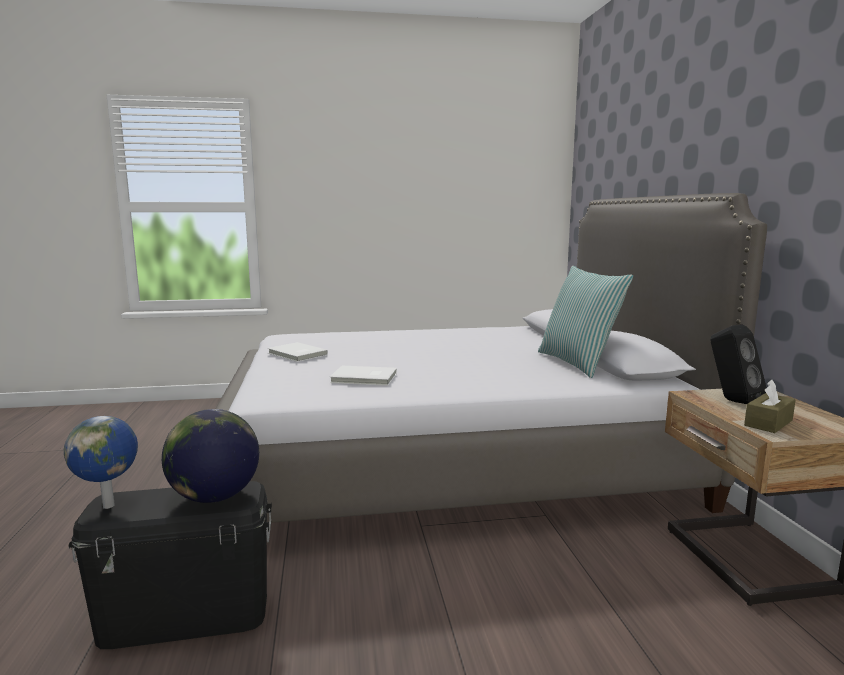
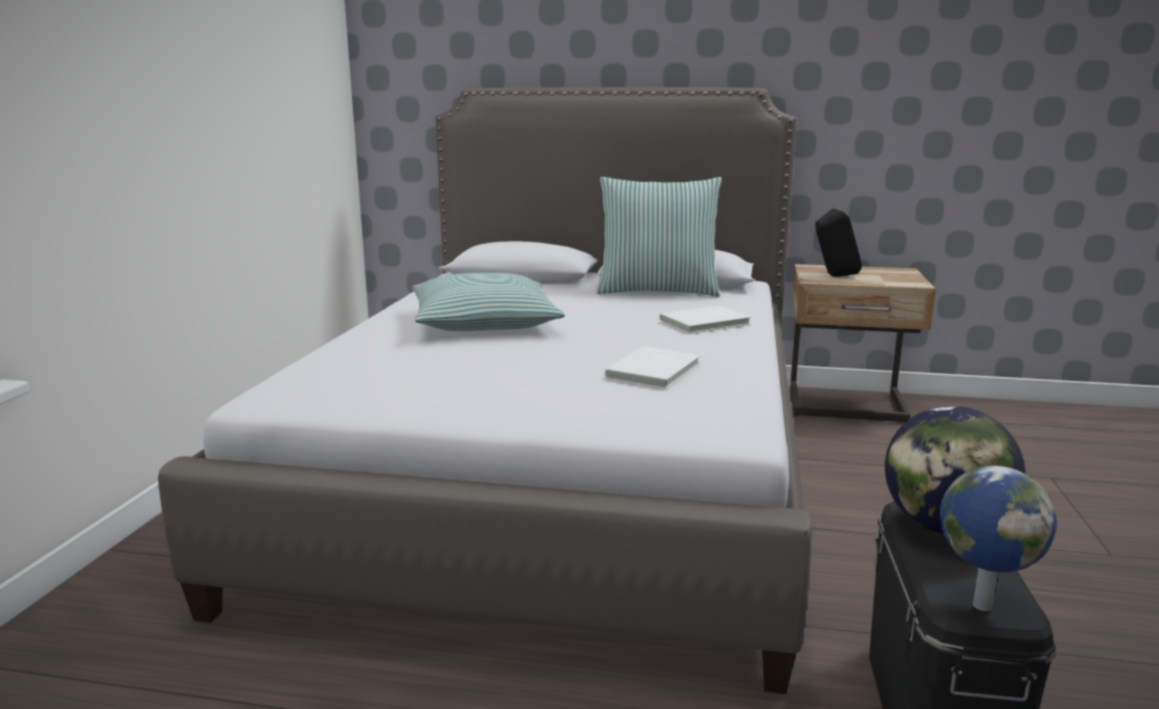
camera: 70 degrees left, 5 degrees up
(296, 354) = (465, 395): white book -> white book (706, 323)
(432, 342) = (484, 322): none -> pillow
(768, 423) = (893, 280): brown tissue box -> none

